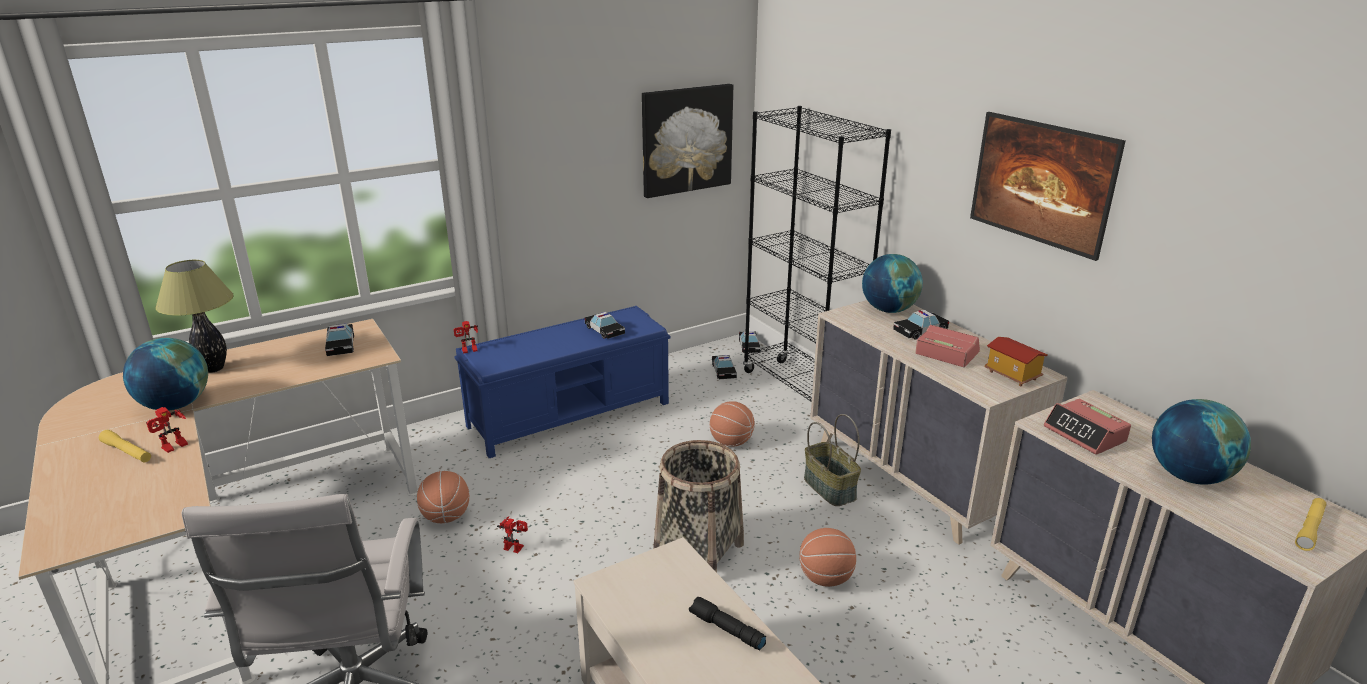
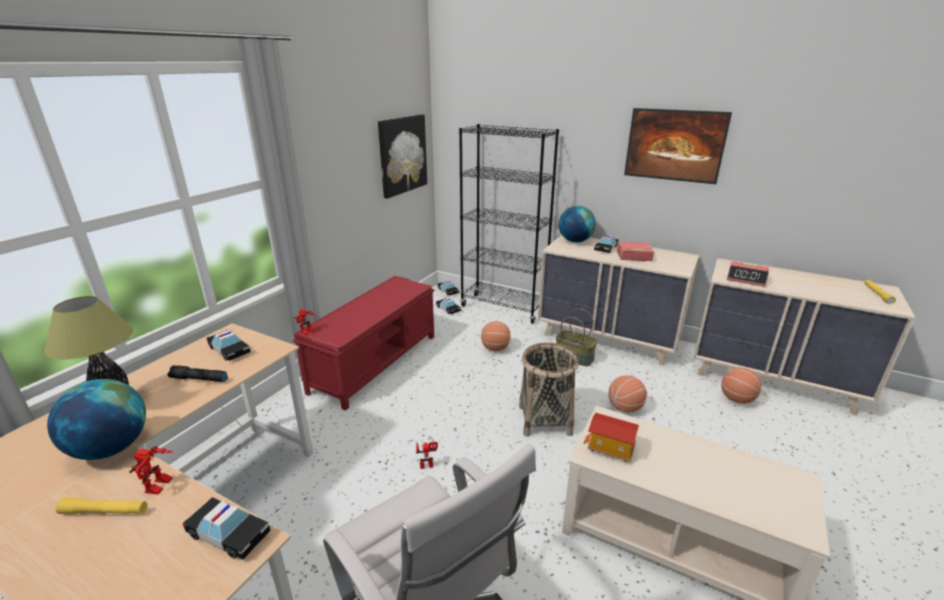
camera: 30 degrees left, 0 degrees up
(446, 517) = (354, 463): basketball -> basketball (736, 399)
(571, 414) = (376, 362): blue bench -> red bench
(604, 331) = (393, 295): toy car -> toy car (229, 534)
(726, 630) = (689, 451): black flashlight -> black flashlight (198, 379)
(1011, 375) = (676, 260): toy house -> toy house (610, 449)
(1188, 476) = (808, 285): globe -> none

